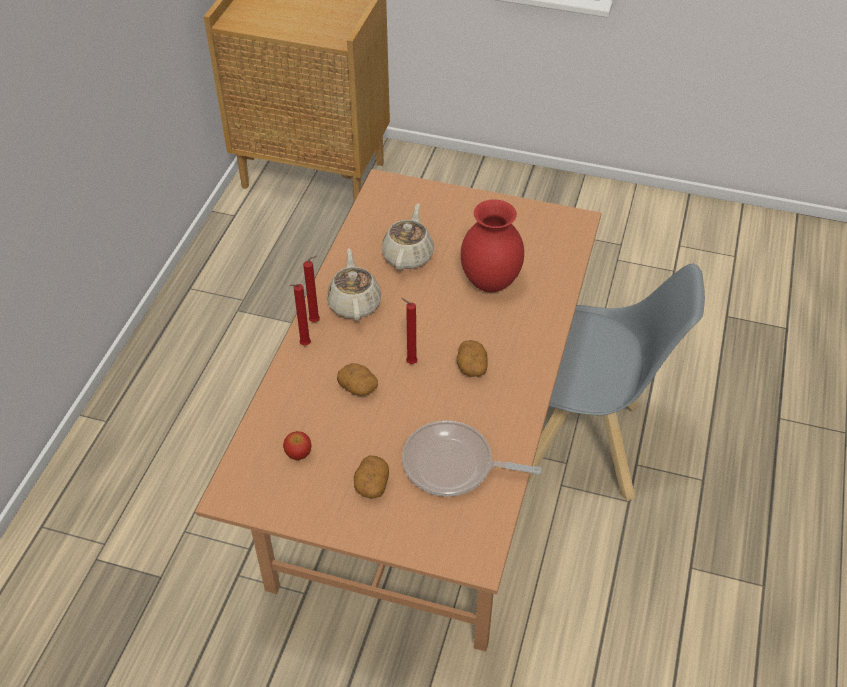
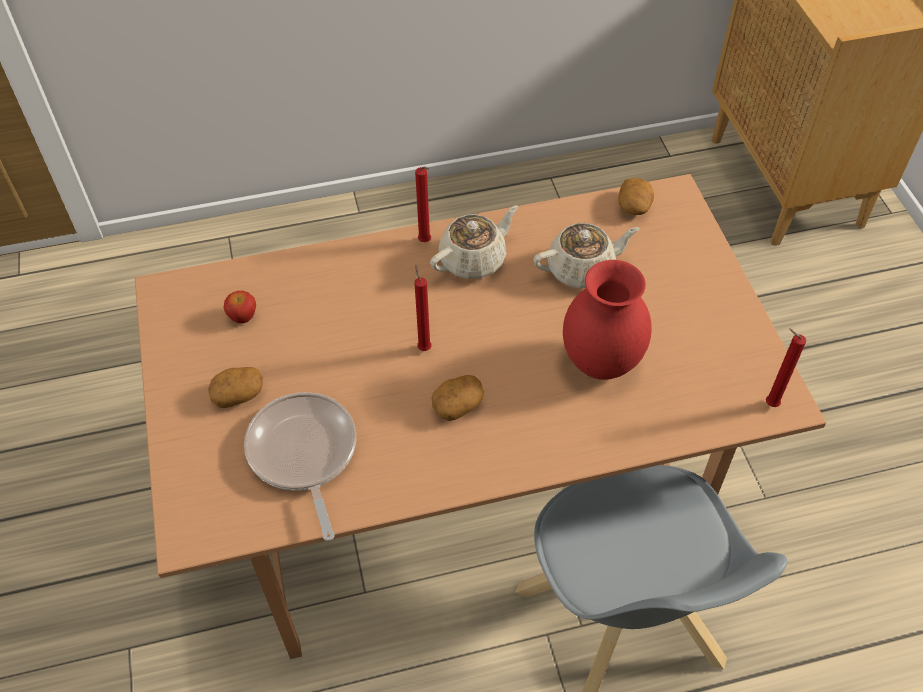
camera: 60 degrees right, 5 degrees up
(304, 345) = (385, 249): red candle -> red candle (769, 403)
(358, 387) = (359, 320): potato -> potato (634, 206)

